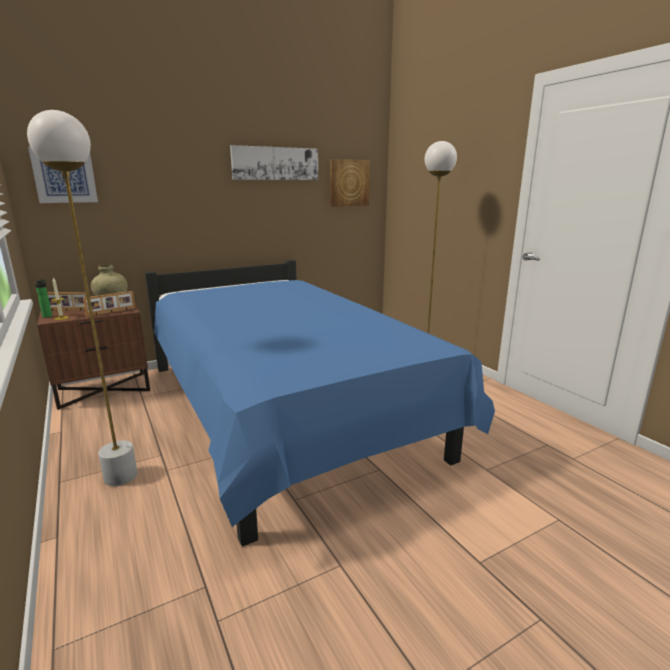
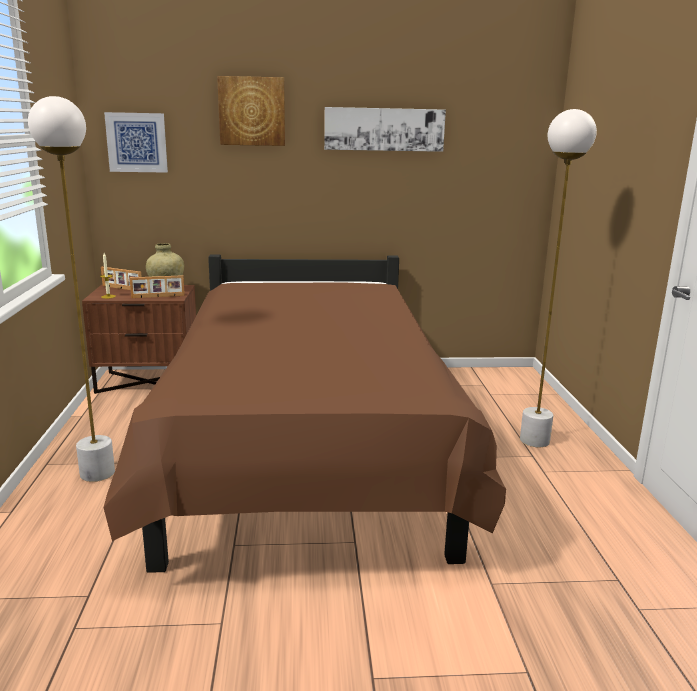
camera: 25 degrees right, 0 degrees up
(47, 316) = (99, 292): bottle -> none
(284, 412) = (306, 449): blue bed -> brown bed
(349, 183) = (492, 156): picture -> picture (252, 111)

